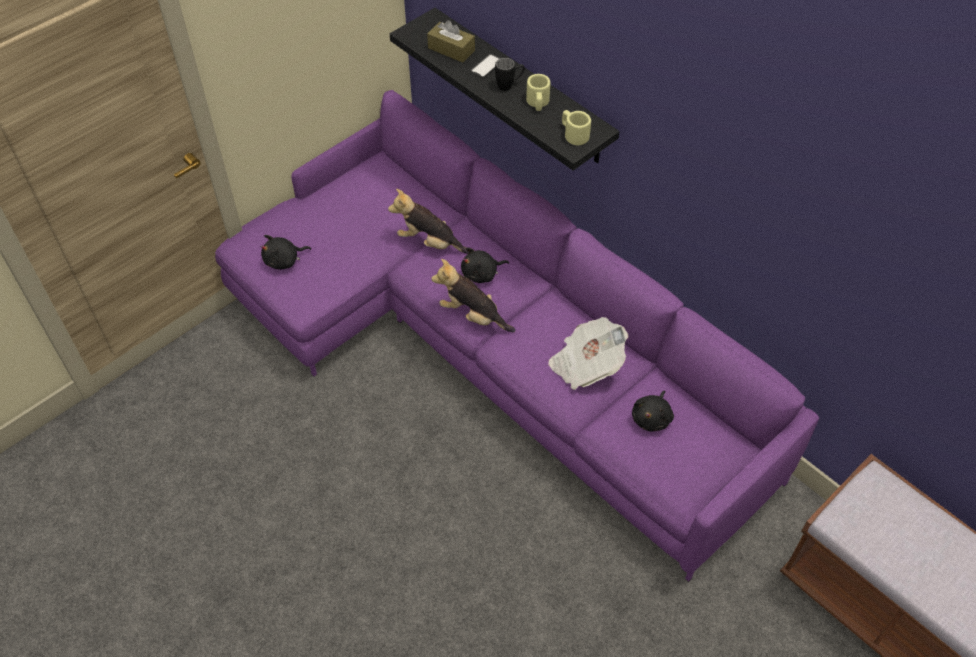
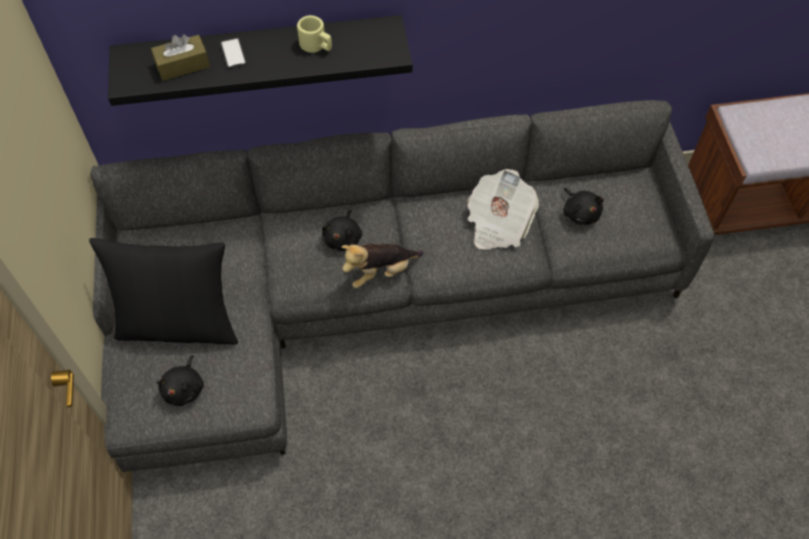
camera: 55 degrees left, 5 degrees up
(331, 227) = (179, 324): none -> black pillow
(430, 242) = (272, 256): plush toy -> none
(487, 348) = (368, 297): purple sofa -> grey sofa
(509, 85) = (275, 52): black mug -> none
(573, 134) = (378, 44): beige mug -> none

